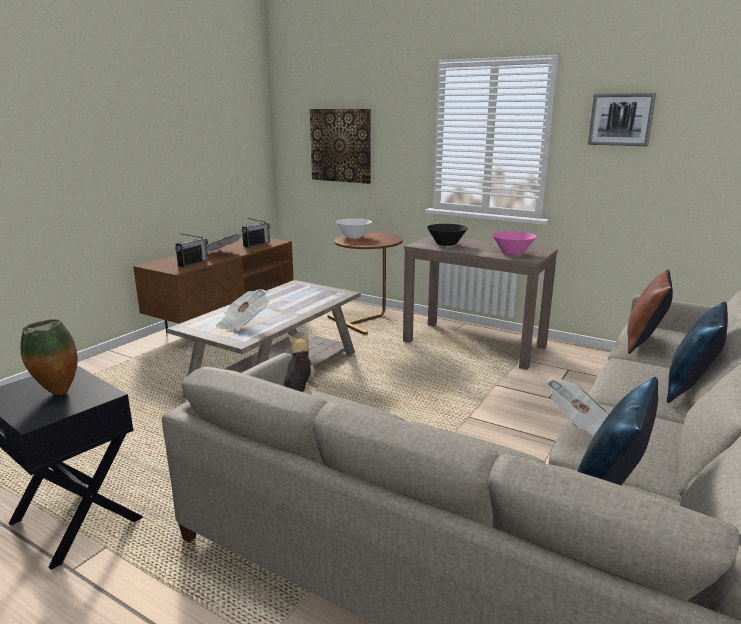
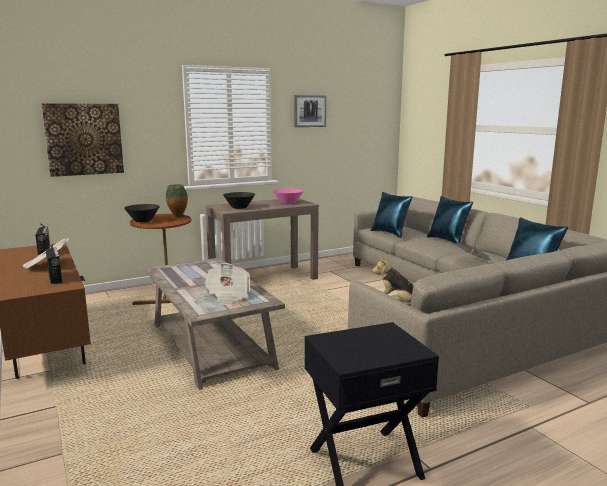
camera: 60 degrees left, 5 degrees down
(57, 393) = (370, 342): vase -> vase (178, 217)
(354, 236) = (143, 221): white bowl -> black bowl
(643, 343) = (390, 233): brown pillow -> blue pillow

